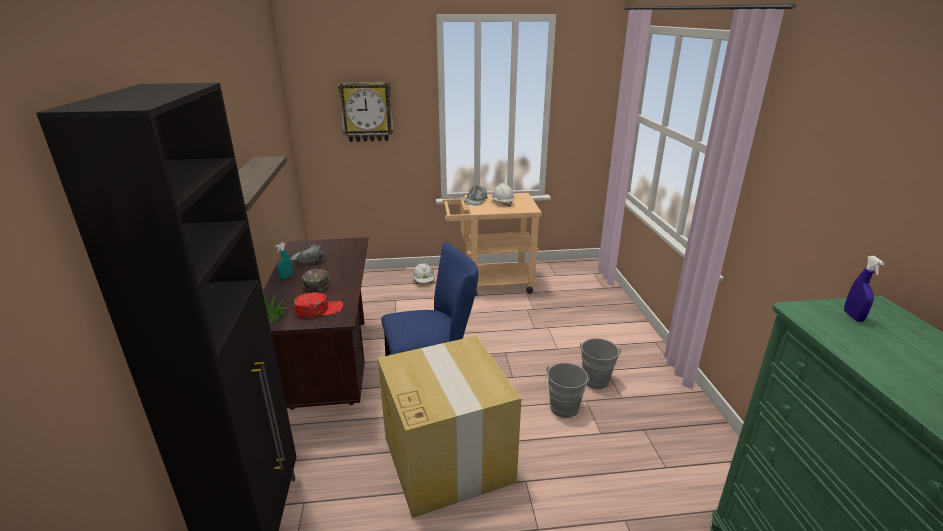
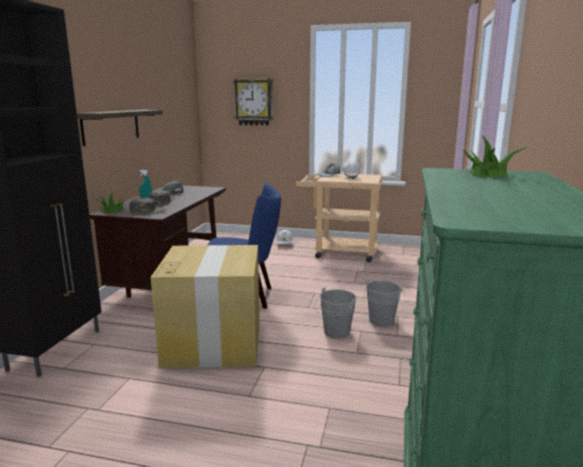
camera: 20 degrees right, 10 degrees down
(319, 309) = (148, 211): red cap -> green cap
(853, 316) = (487, 174): blue spray bottle -> potted plant

